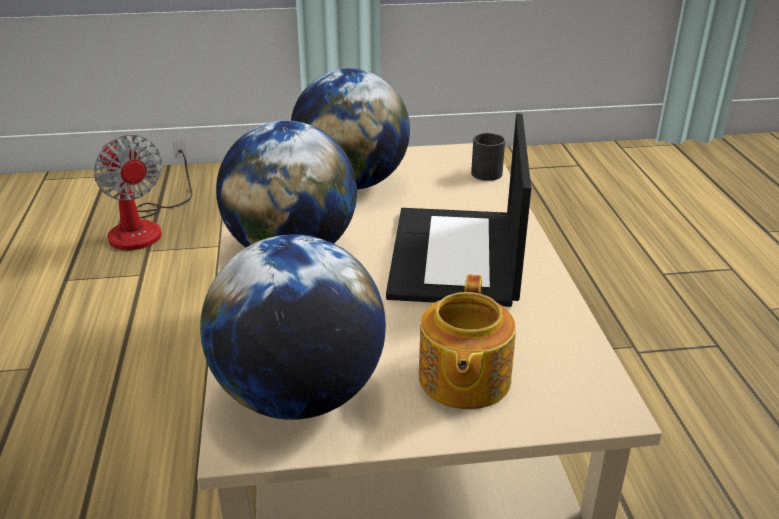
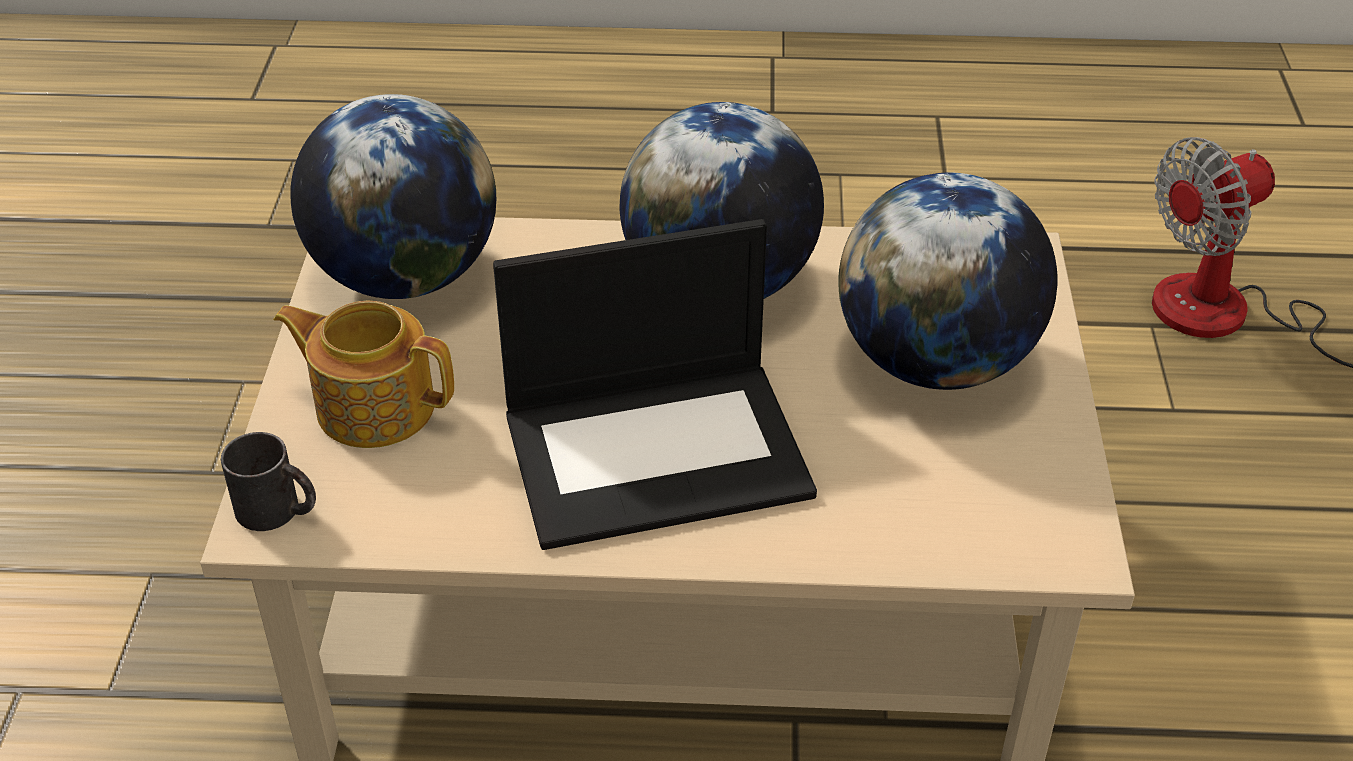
camera: 100 degrees right, 10 degrees up
(456, 257) = (659, 451): laptop -> laptop turned 150 degrees clockwise
(487, 170) = (979, 553): black mug -> black mug (279, 511)

